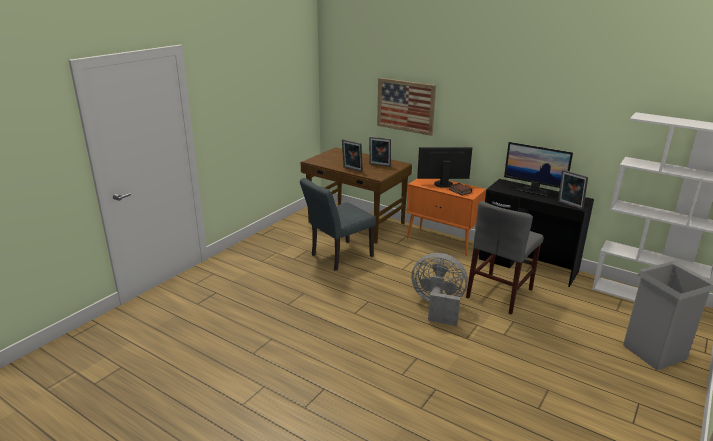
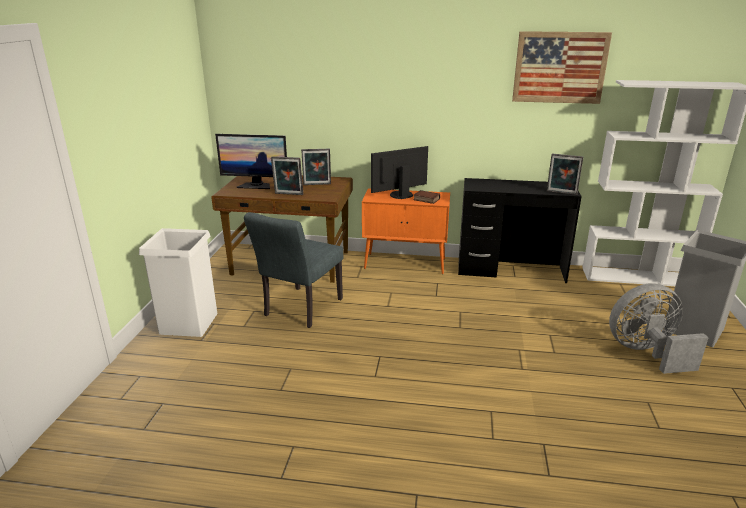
camera: 25 degrees left, 0 degrees up
(261, 248) = (189, 323): none -> white trash can
(405, 106) = (336, 106): picture -> picture (560, 67)
(438, 307) = (462, 340): grey fan -> grey fan (646, 352)
(499, 293) = (510, 307): grey chair -> none
(533, 191) = (511, 184): monitor -> monitor (256, 185)

